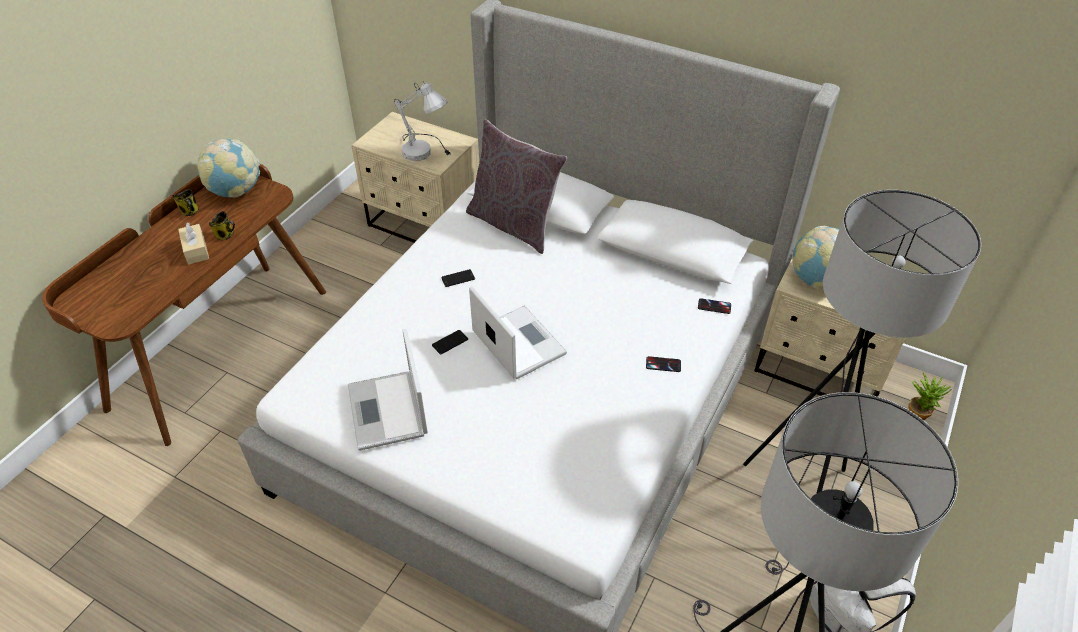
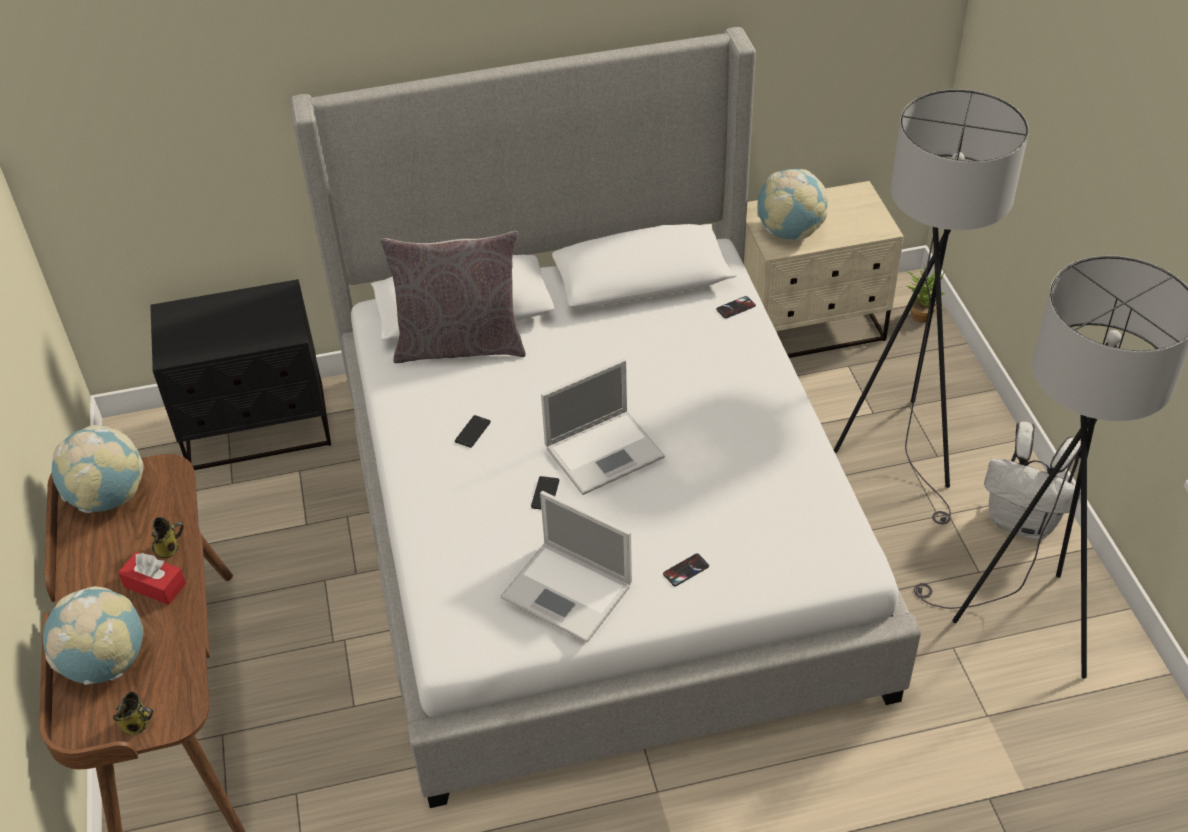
camera: 40 degrees left, 0 degrees up
(127, 274) = (106, 663): none -> globe
(190, 212) = (83, 553): mug -> mug (137, 724)
(196, 250) = (155, 585): beige tissue box -> red tissue box
(424, 224) = (258, 428): beige nightstand -> black nightstand
(426, 151) = (257, 326): white table lamp -> none
(517, 342) = (606, 451): laptop -> laptop turned 135 degrees clockwise
(663, 364) = (752, 386): phone -> phone (686, 570)

